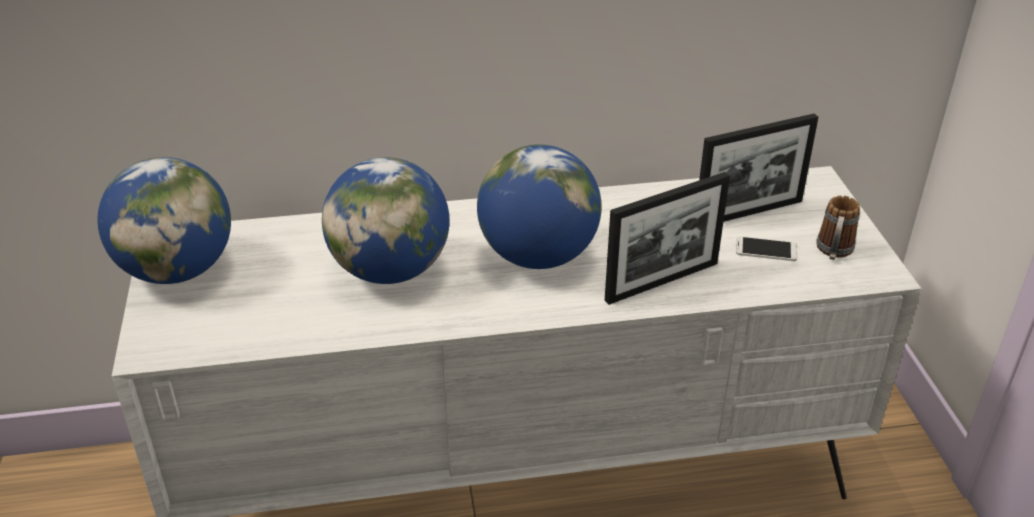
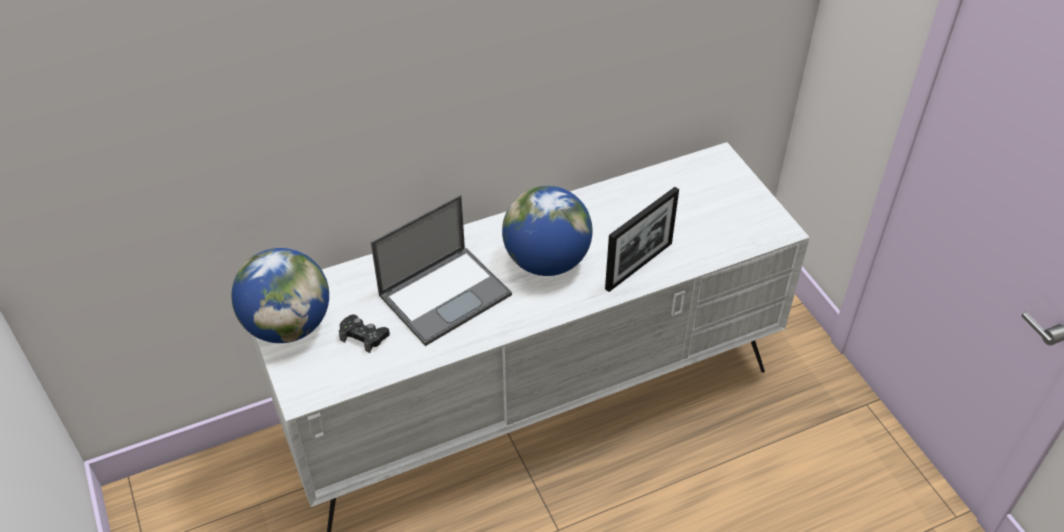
camera: 15 degrees left, 10 degrees up
(262, 298) = (363, 336): none -> black game controller
(390, 270) = (446, 294): globe -> laptop
(748, 213) = (681, 195): picture frame -> none
(766, 249) = (701, 225): phone -> none
(833, 252) = (746, 218): mug -> none

